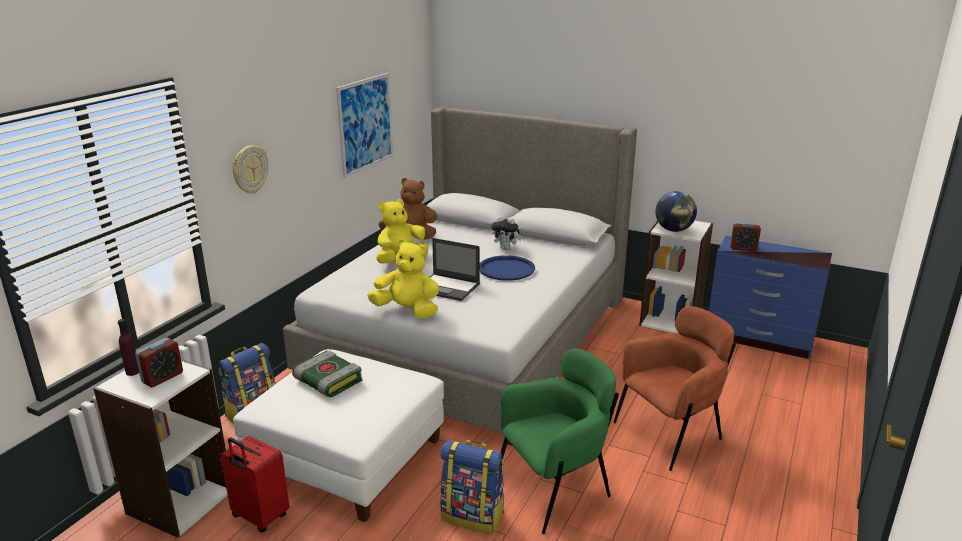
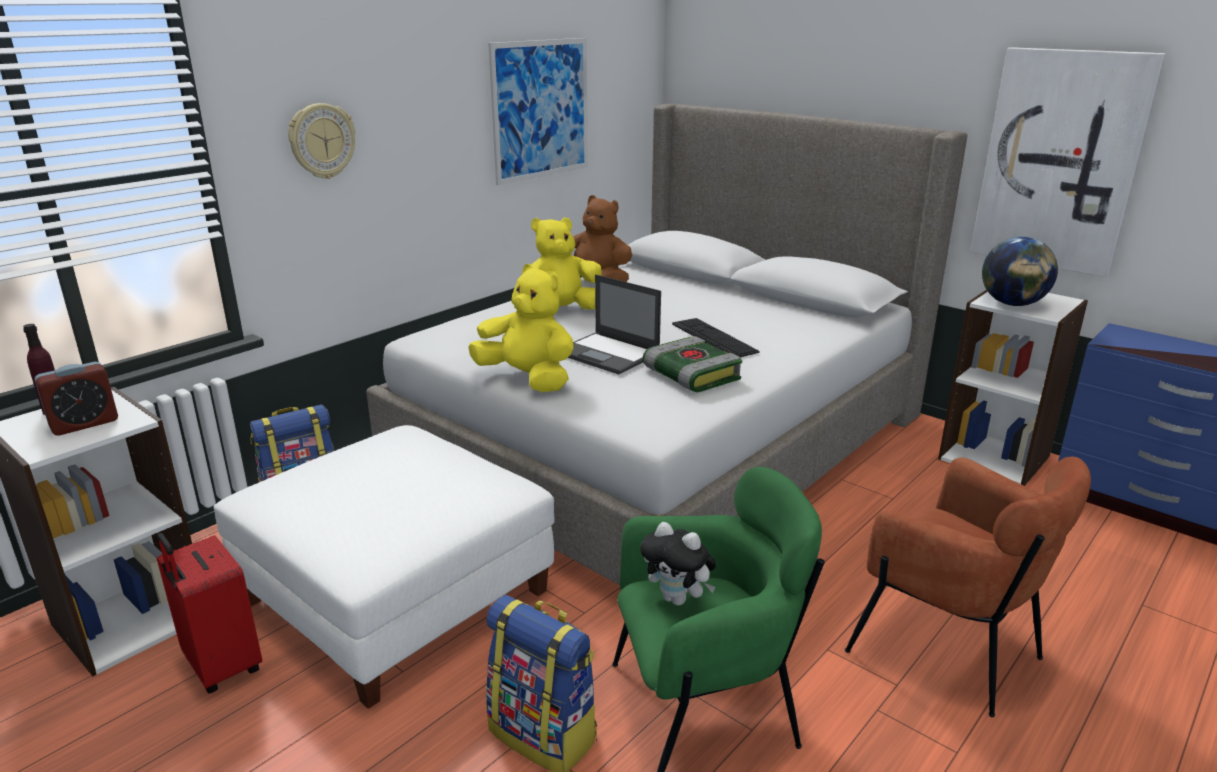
camera: 15 degrees right, 0 degrees up
(327, 381) = (369, 469): book -> book (689, 375)
(506, 248) = (727, 310): plush toy -> plush toy (678, 599)
(506, 269) = (713, 338): blue tray -> keyboard
(670, 434) = (948, 649): brown armchair -> brown armchair turned 60 degrees clockwise
(690, 144) = (1060, 161): none -> picture
(743, 248) = (1139, 344): alarm clock -> none

